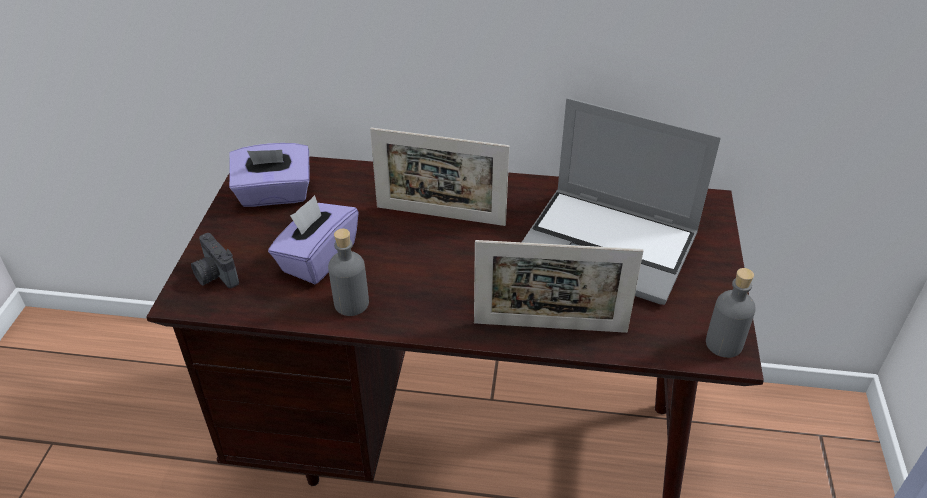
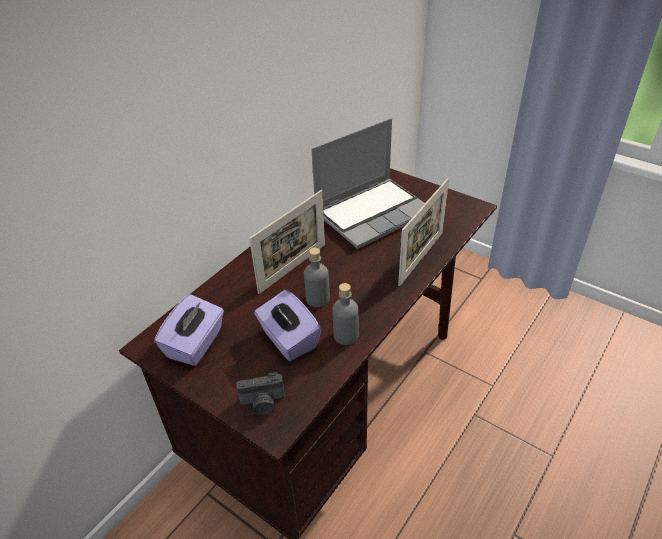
camera: 60 degrees left, 0 degrees up
(723, 344) = (468, 206): grey bottle -> grey bottle (317, 299)

